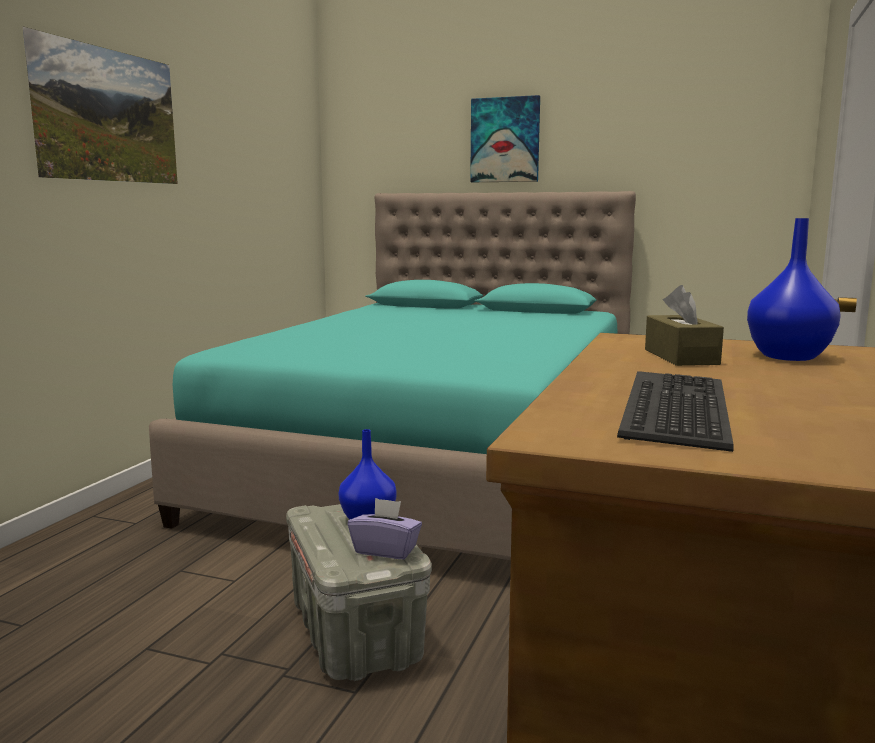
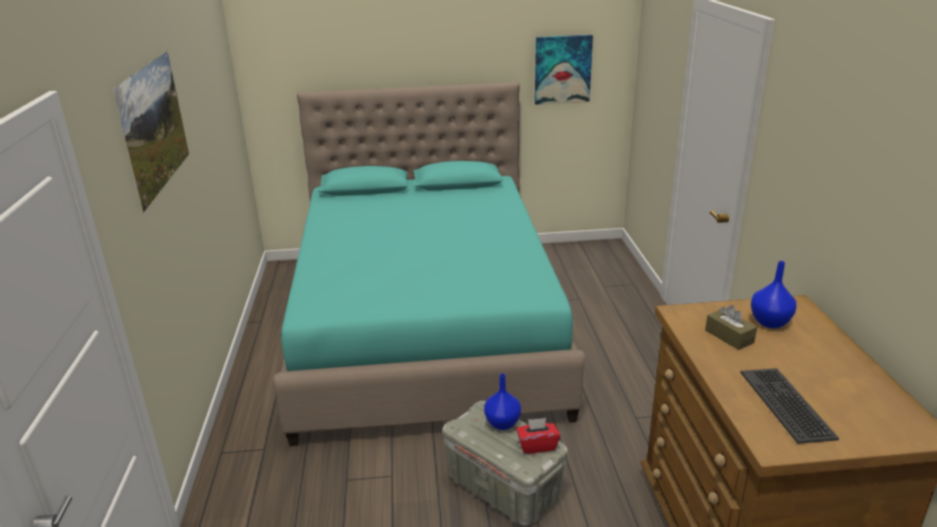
camera: 25 degrees left, 15 degrees up
(386, 550) = (537, 445): purple tissue box -> red tissue box
(505, 140) = (408, 41): picture -> picture (562, 69)

